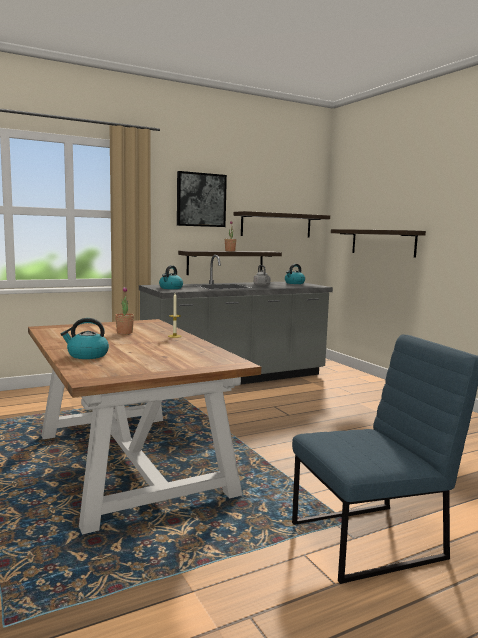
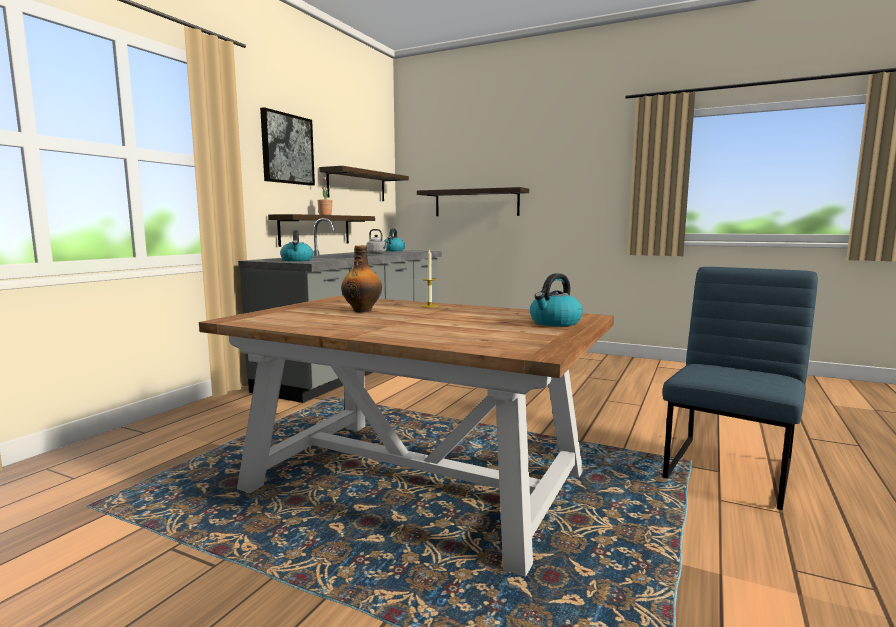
camera: 35 degrees left, 0 degrees up
(87, 355) = (425, 334): kettle -> kettle (555, 323)
(124, 333) = (362, 310): potted plant -> bottle

